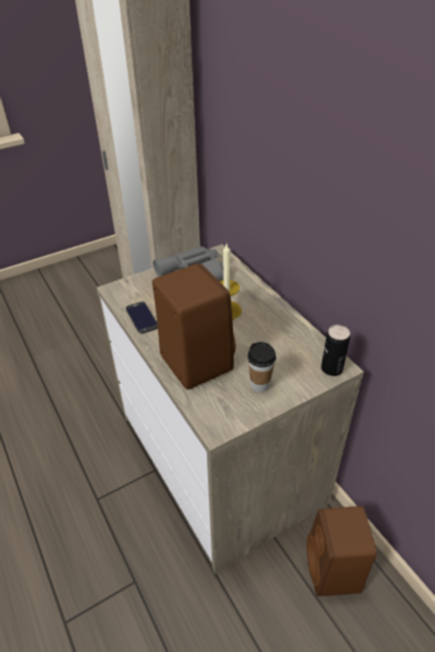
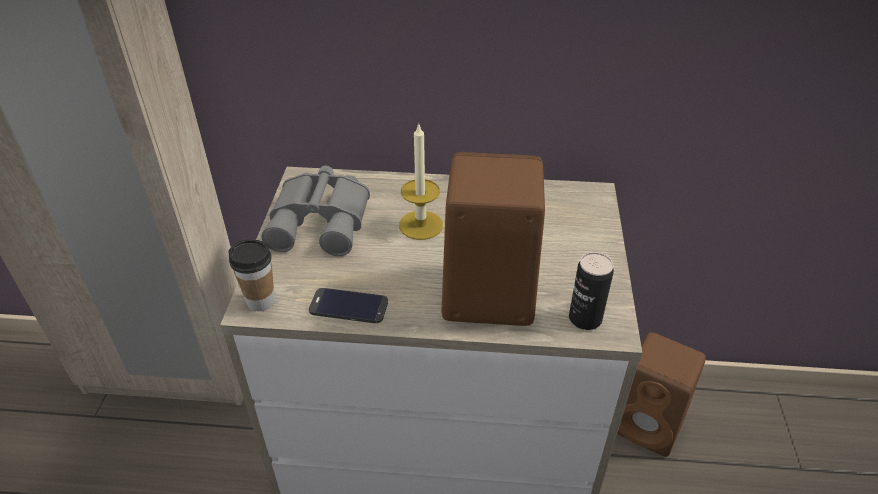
camera: 55 degrees left, 0 degrees up
(260, 384) = (572, 262): cup -> cup (261, 301)
(331, 369) = (593, 200): can -> can (585, 318)

